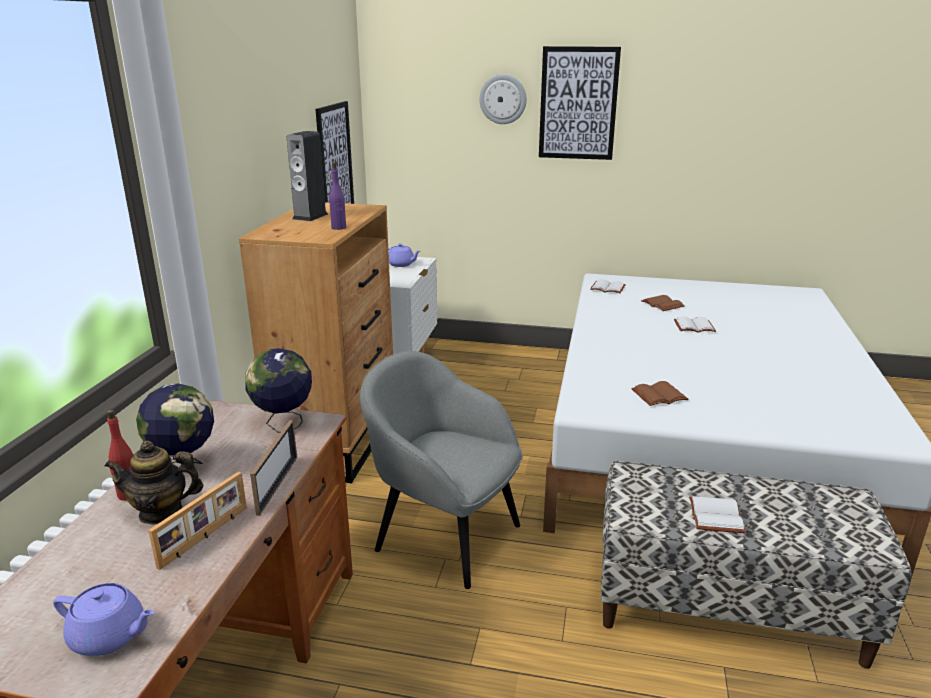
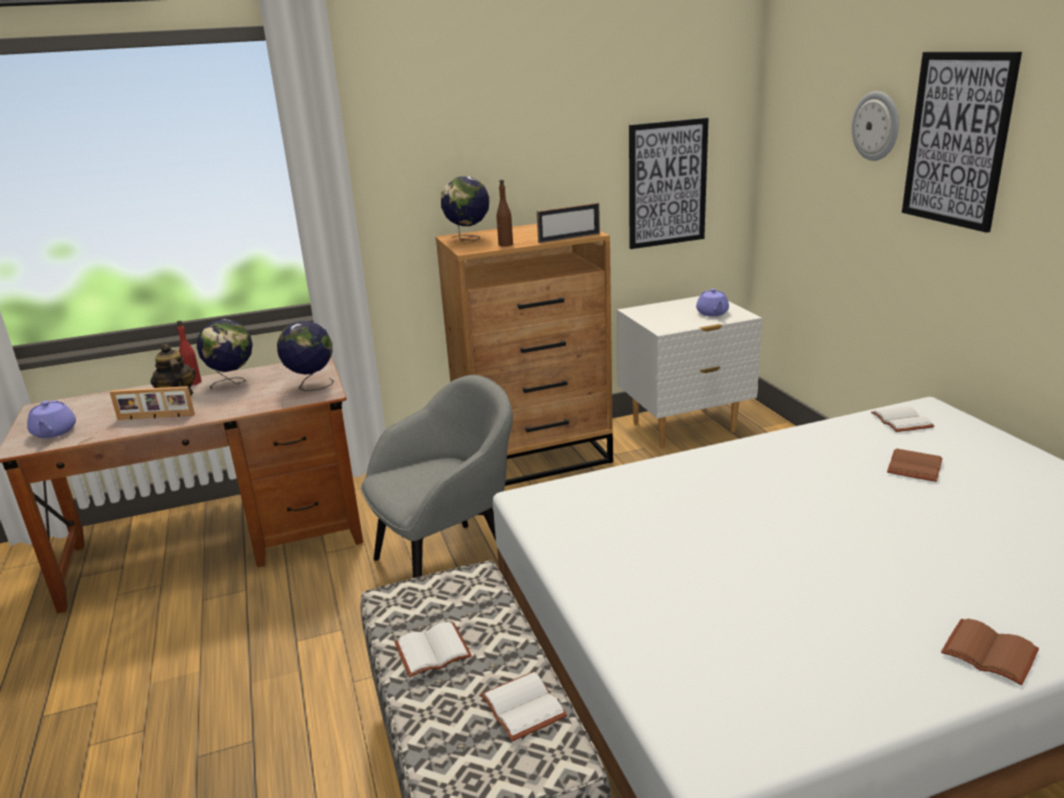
camera: 60 degrees right, 0 degrees up
(277, 485) = (227, 413): picture frame -> picture frame (569, 238)
(284, 232) = (468, 239): none -> globe
(310, 216) = (526, 231): speaker -> none
(338, 228) = (505, 245): purple bottle -> brown bottle
(445, 536) = (448, 564): grey armchair -> grey armchair turned 60 degrees clockwise
(659, 395) = (618, 532): brown book -> brown book (991, 652)
(693, 327) = (872, 506): white book -> white book (520, 707)

